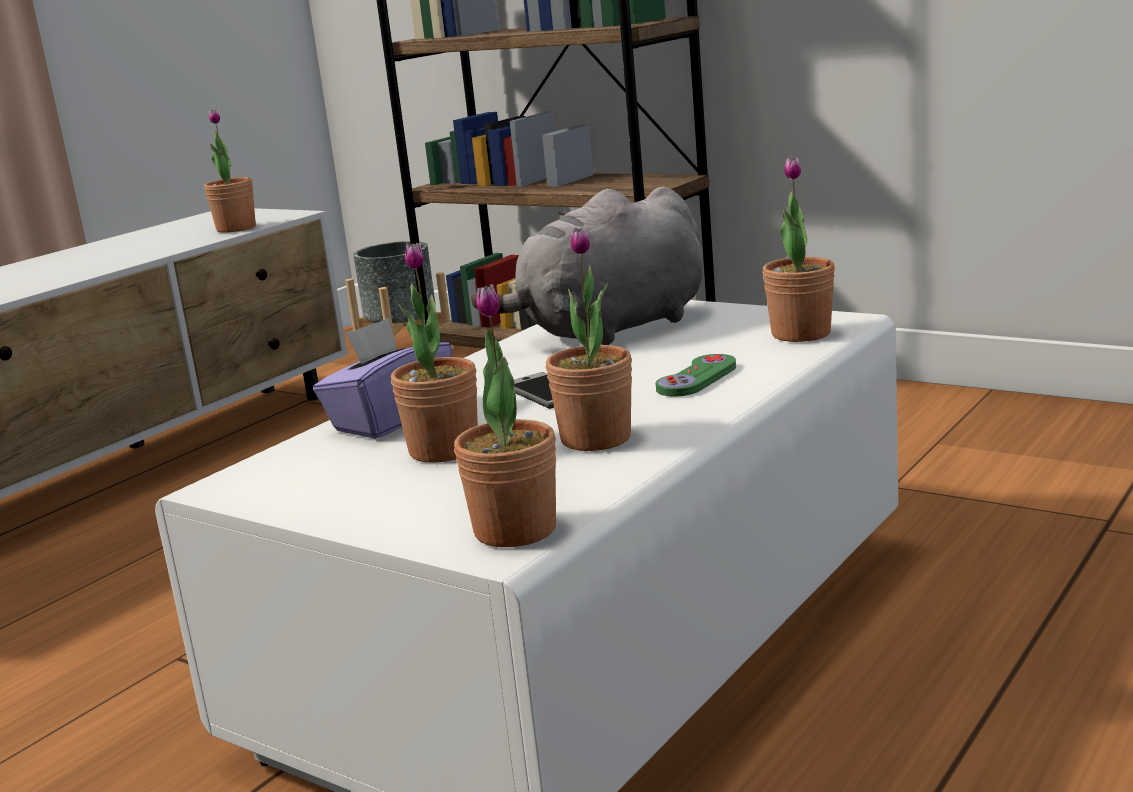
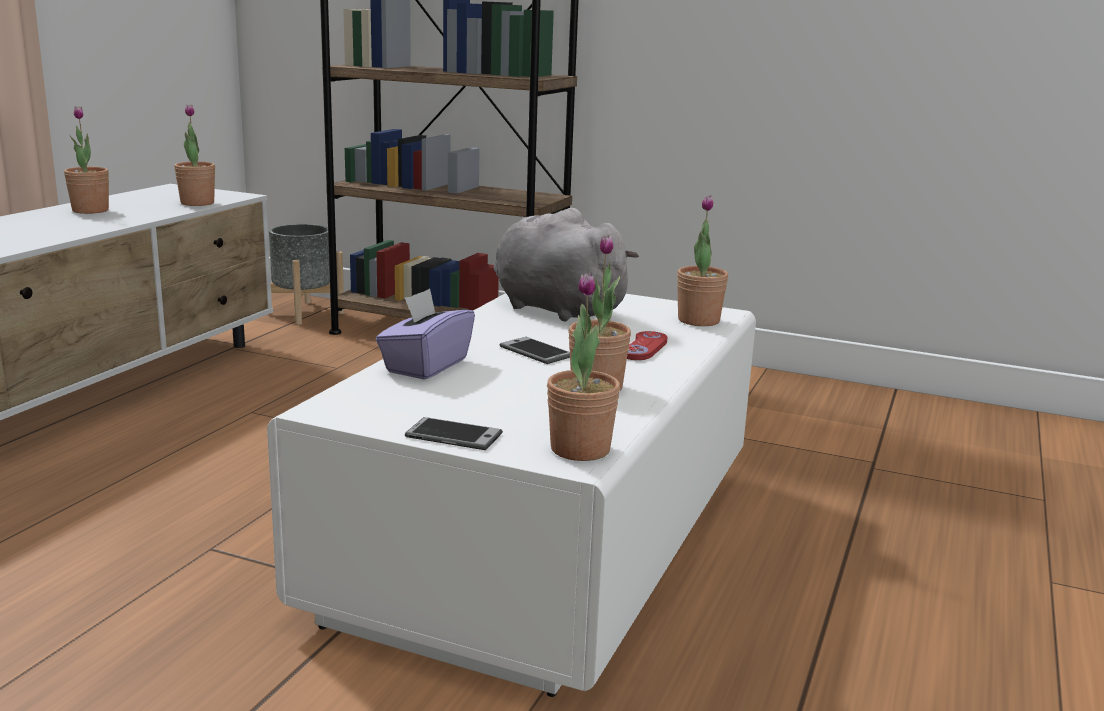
camera: 15 degrees left, 0 degrees up
(360, 516) = (453, 435): none -> phone
(444, 450) = (485, 390): potted plant -> potted plant (90, 210)
(609, 330) = (554, 309): grey plush toy -> grey plush toy turned 90 degrees clockwise
(697, 378) = (643, 348): green game controller -> red game controller

